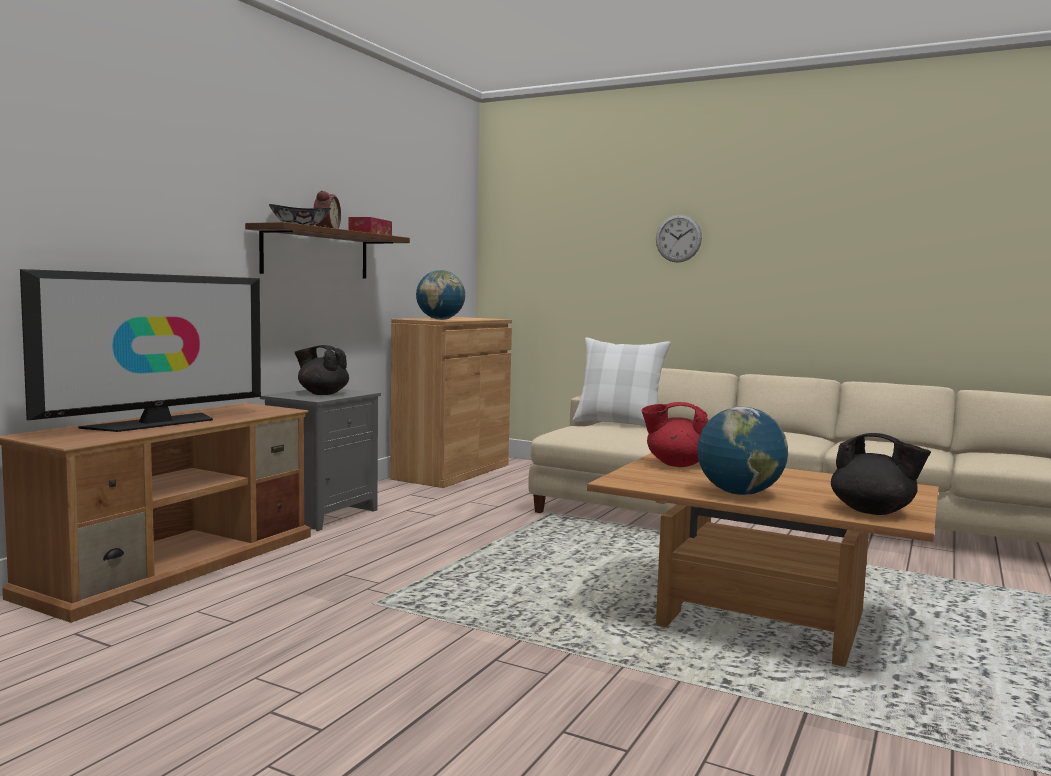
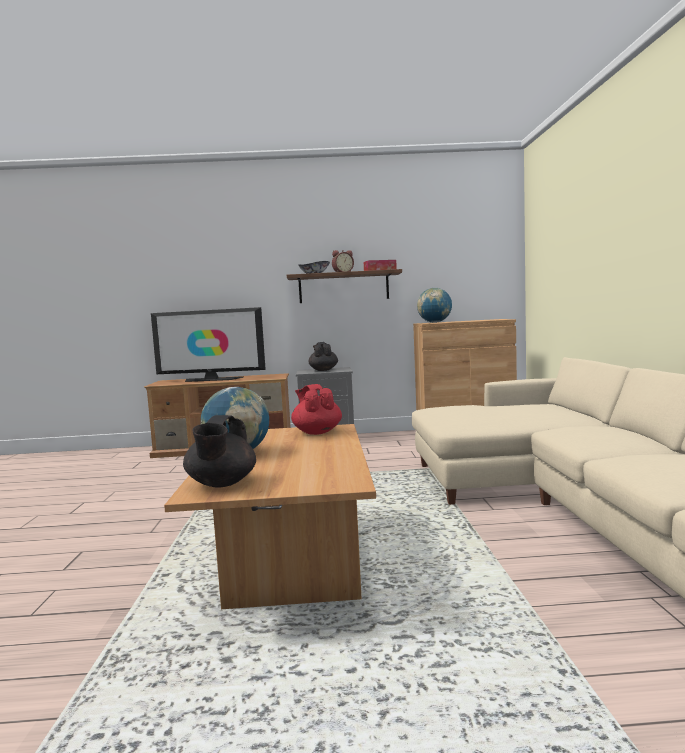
camera: 60 degrees right, 0 degrees up
(618, 423) = (499, 407): white pillow -> none
(678, 238) = (617, 230): wall clock -> none

